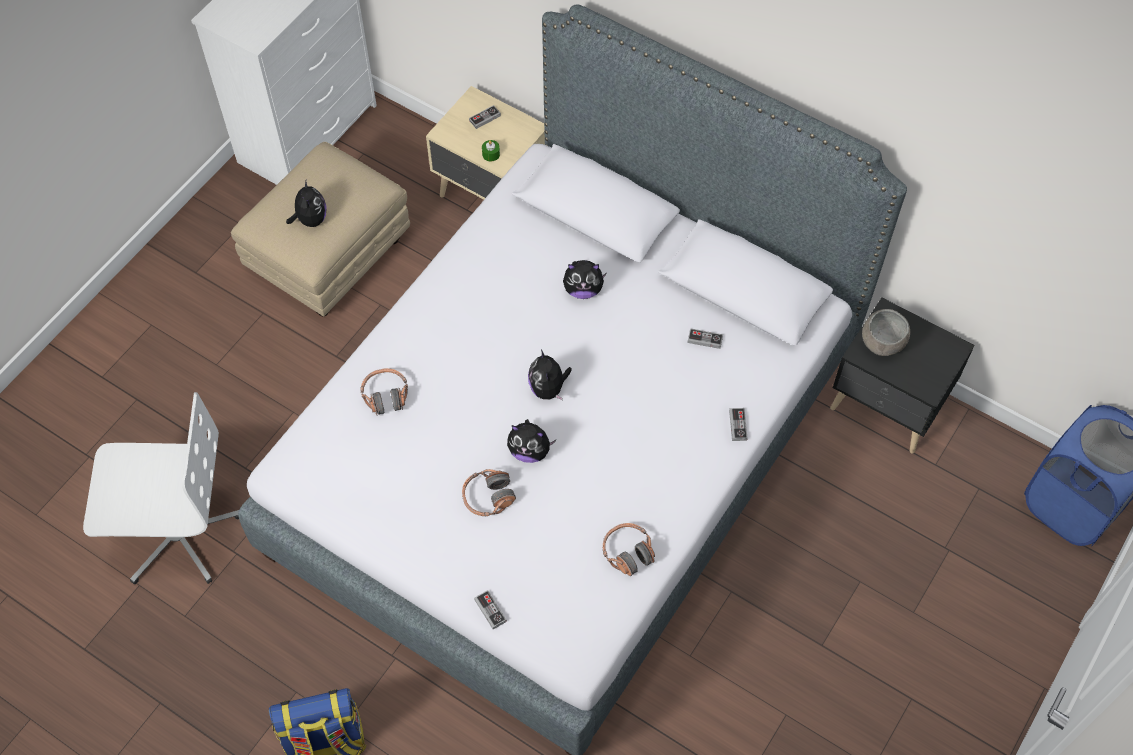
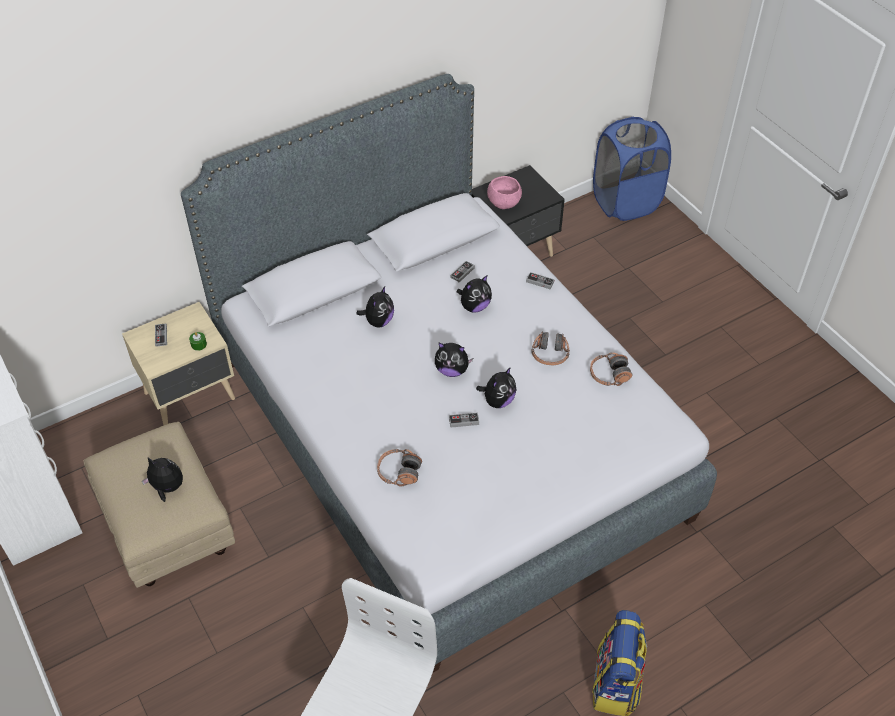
camera: 65 degrees left, 10 degrees down
(488, 497) = (524, 439): headphones -> headphones (550, 354)
(490, 610) = (620, 470): game controller -> game controller (464, 421)
(658, 373) = (474, 306): none -> plush toy
(882, 343) = (503, 203): grey bowl -> pink bowl

